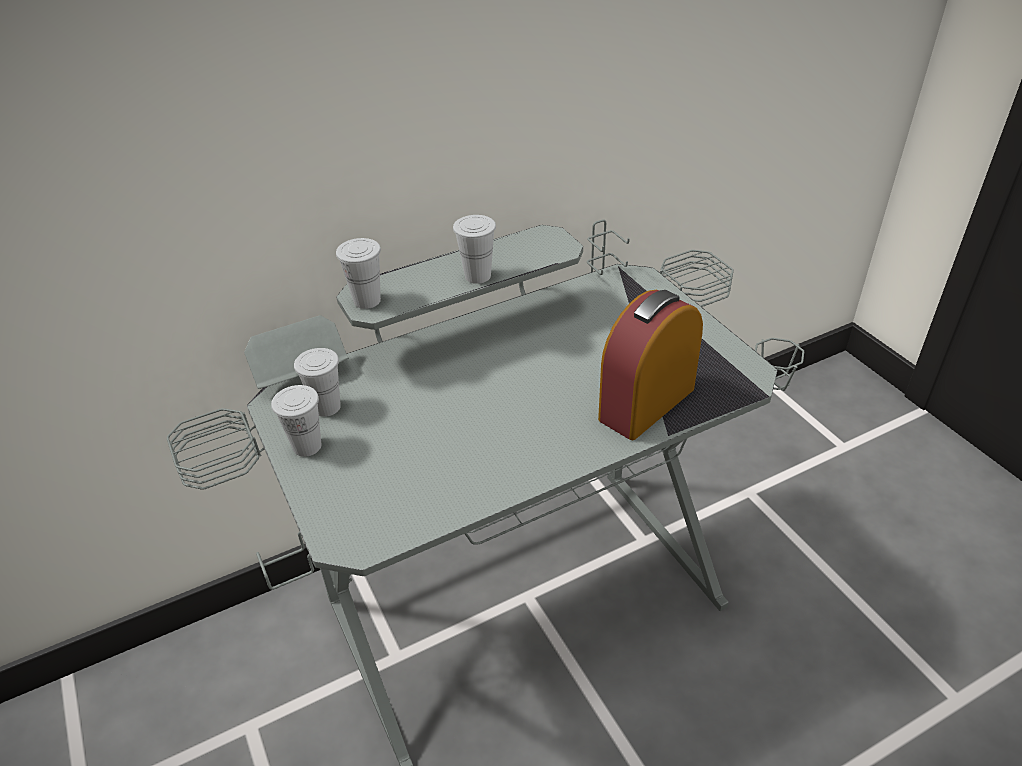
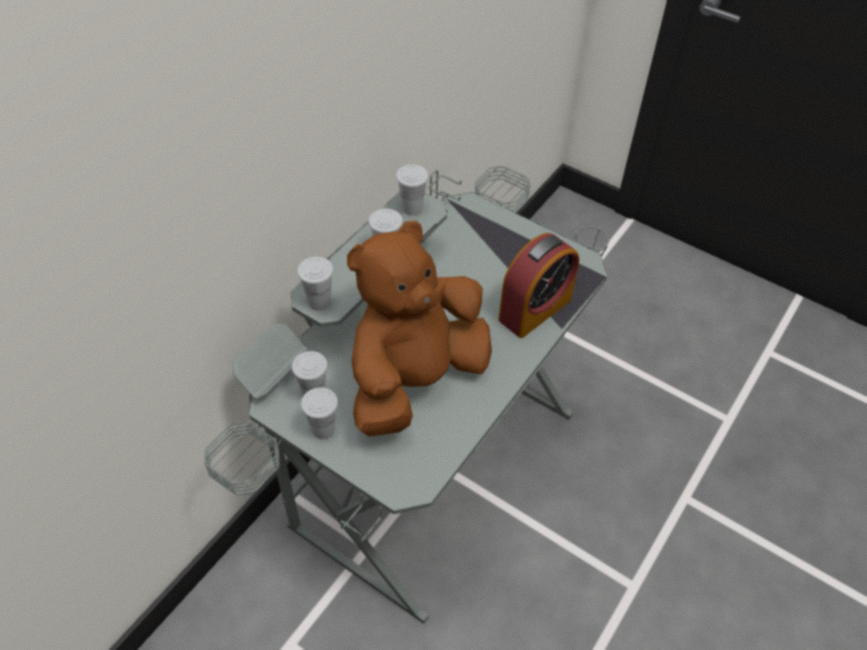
camera: 30 degrees left, 10 degrees up
(446, 430) = (415, 379): none -> brown plush toy
(541, 243) = (412, 208): none -> white cup
(647, 403) = (535, 309): alarm clock -> alarm clock turned 150 degrees counterclockwise

